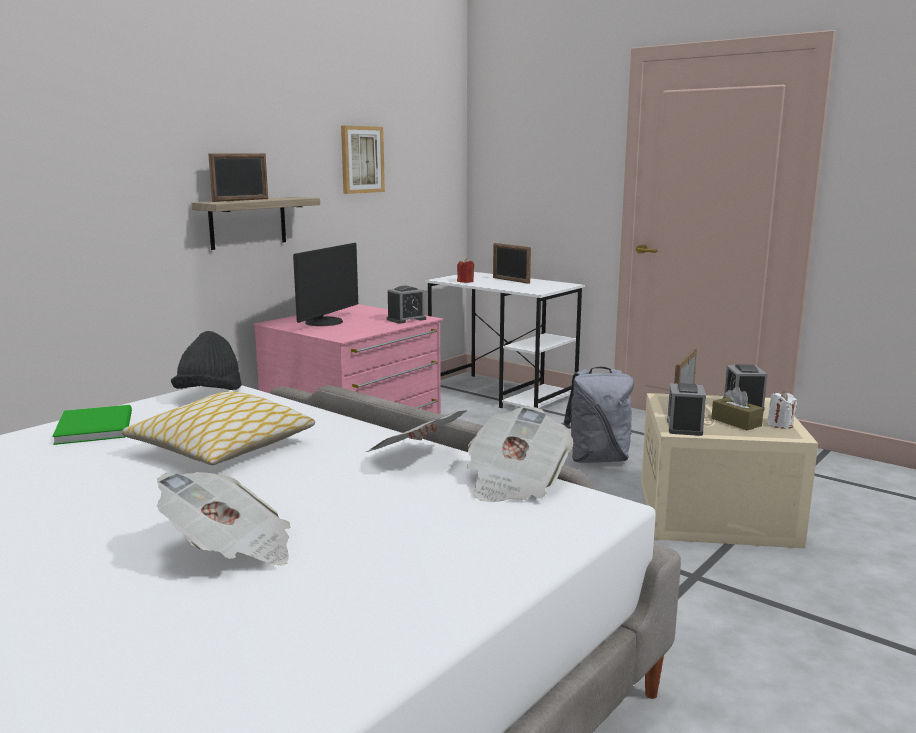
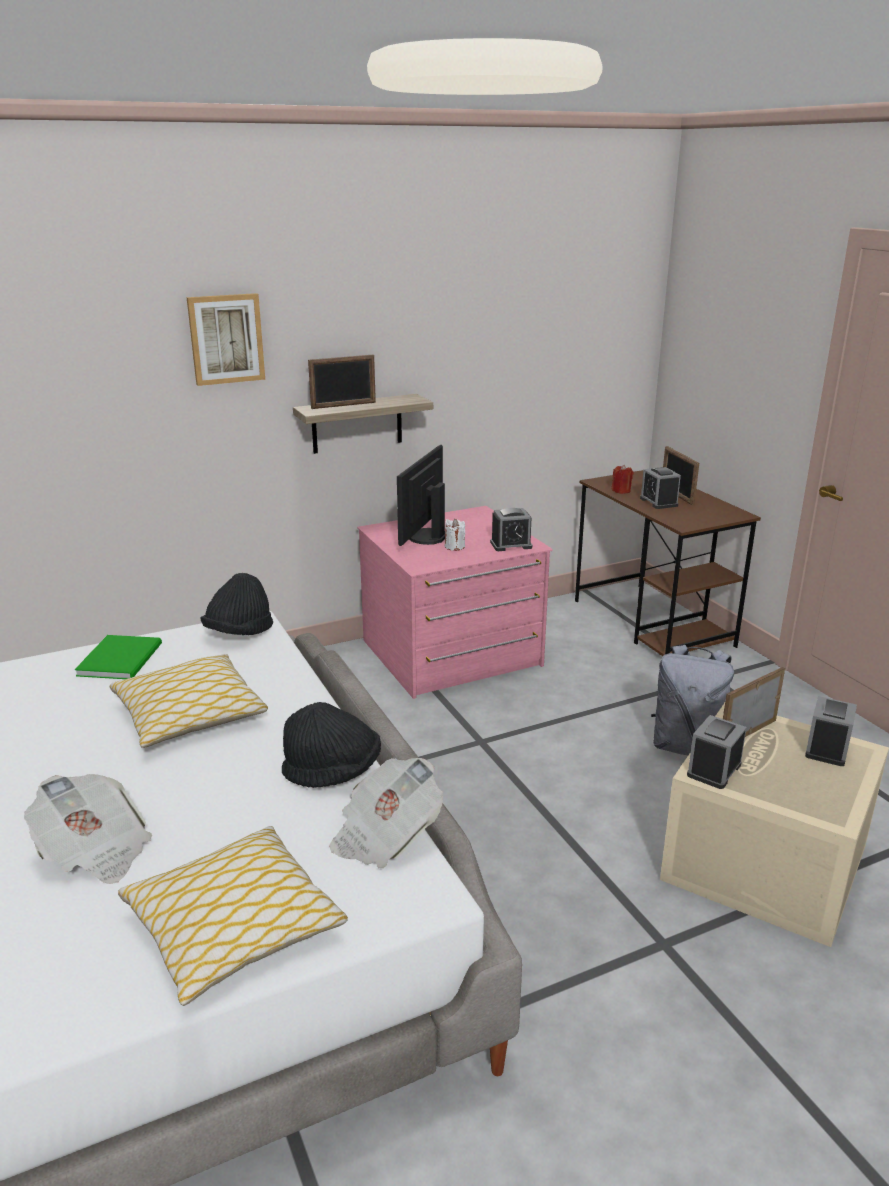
camera: 25 degrees right, 10 degrees up
(325, 322) = (425, 536): monitor -> monitor turned 150 degrees clockwise
(361, 159) = (506, 346): picture -> picture (226, 339)
(416, 457) = (333, 772): newspaper -> black hat
(451, 564) = (234, 927): none -> pillow
(502, 284) = (658, 502): none -> alarm clock
(503, 394) = (653, 623): white desk -> brown desk
(736, 422) = (786, 777): brown tissue box -> none
(780, 424) = (839, 795): white candle -> white candle (454, 546)

